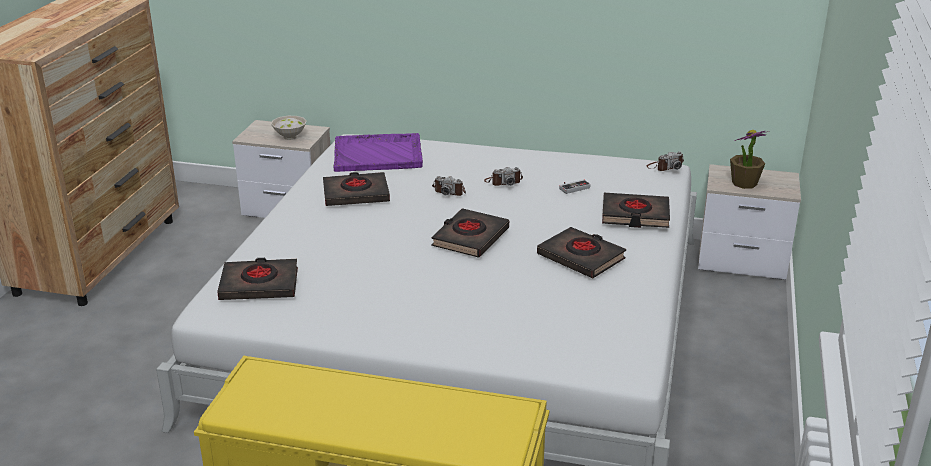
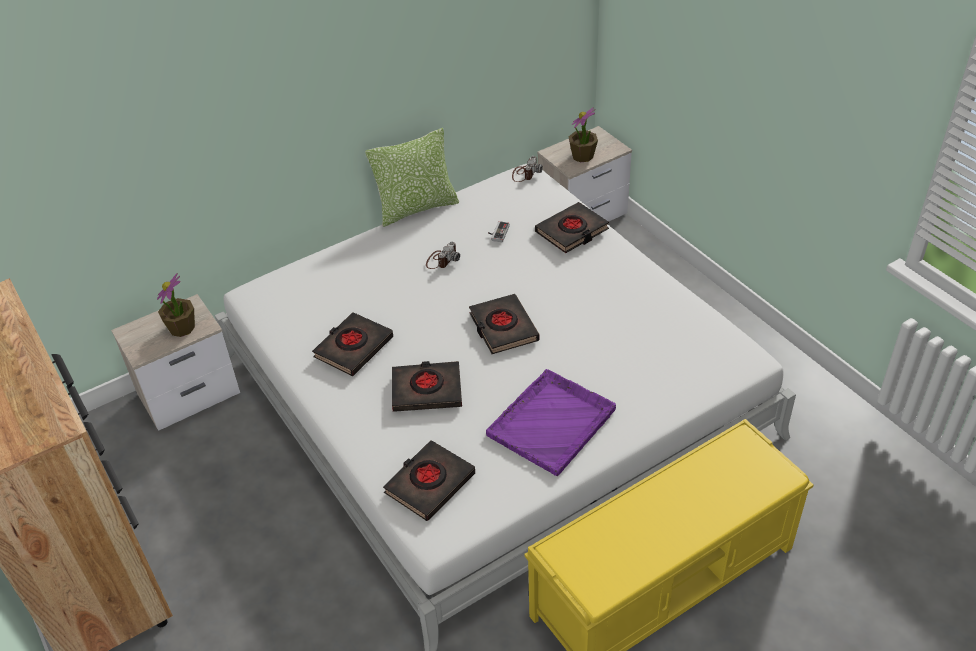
camera: 45 degrees left, 15 degrees up
(290, 137) = (182, 328): white bowl -> potted plant
(379, 155) = (300, 296): purple tray -> purple tray (552, 422)
(450, 191) = (417, 295): camera -> none
(543, 149) = (416, 208): none -> pillow
(581, 257) = (592, 292): black book -> black book (427, 390)

